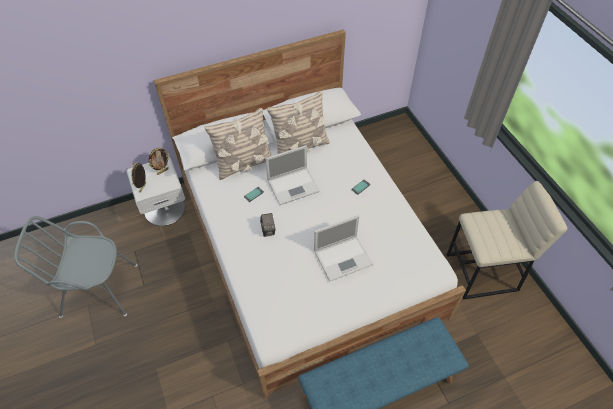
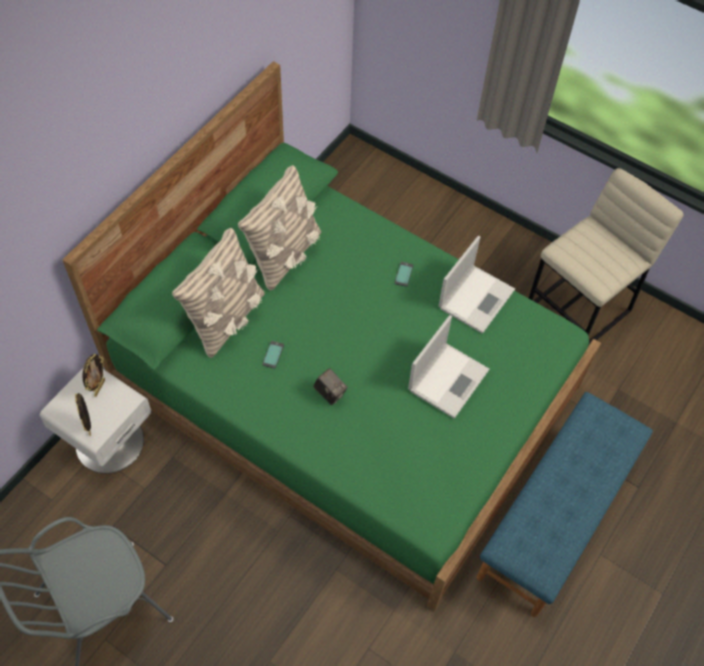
camera: 35 degrees left, 5 degrees up
(294, 185) = (318, 315): laptop -> laptop (477, 297)
(307, 245) = (348, 387): white bed -> green bed

